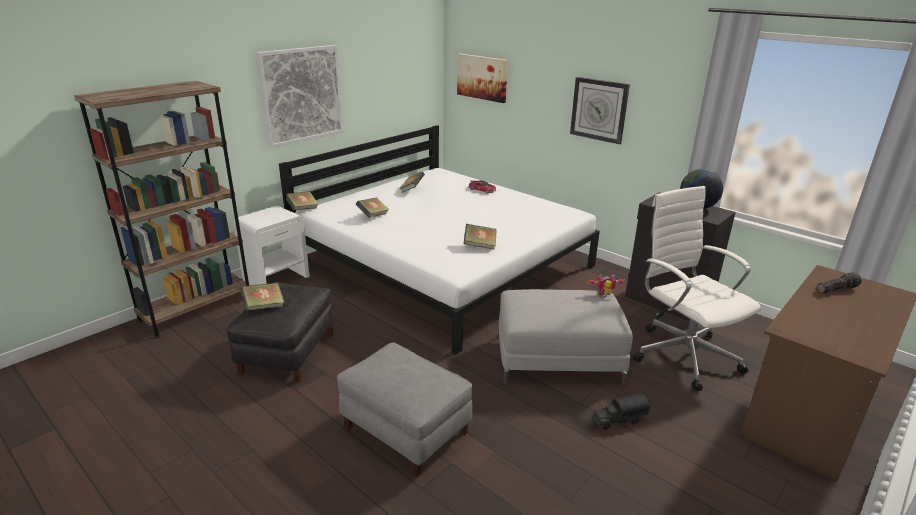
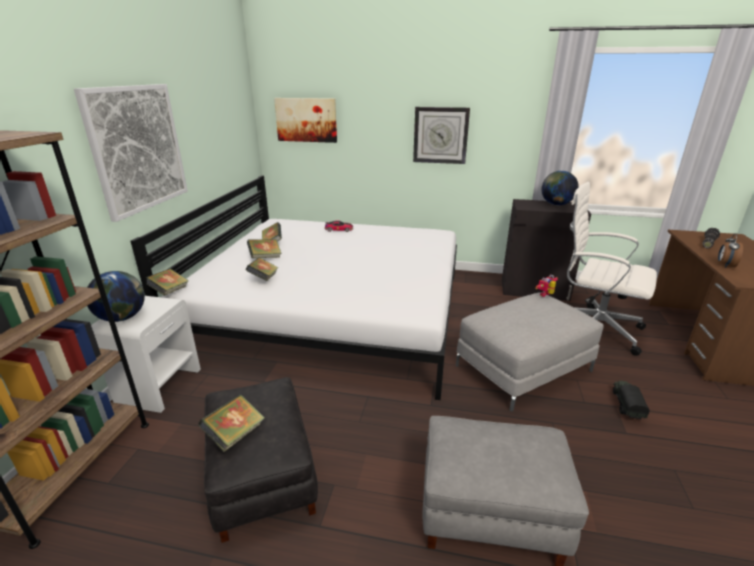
camera: 30 degrees left, 0 degrees up
(255, 218) = (122, 317): none -> globe
(480, 246) = (406, 281): book -> book (265, 257)
(618, 420) = (626, 405): toy truck -> toy truck turned 150 degrees clockwise
(801, 312) = (724, 265): none -> alarm clock

